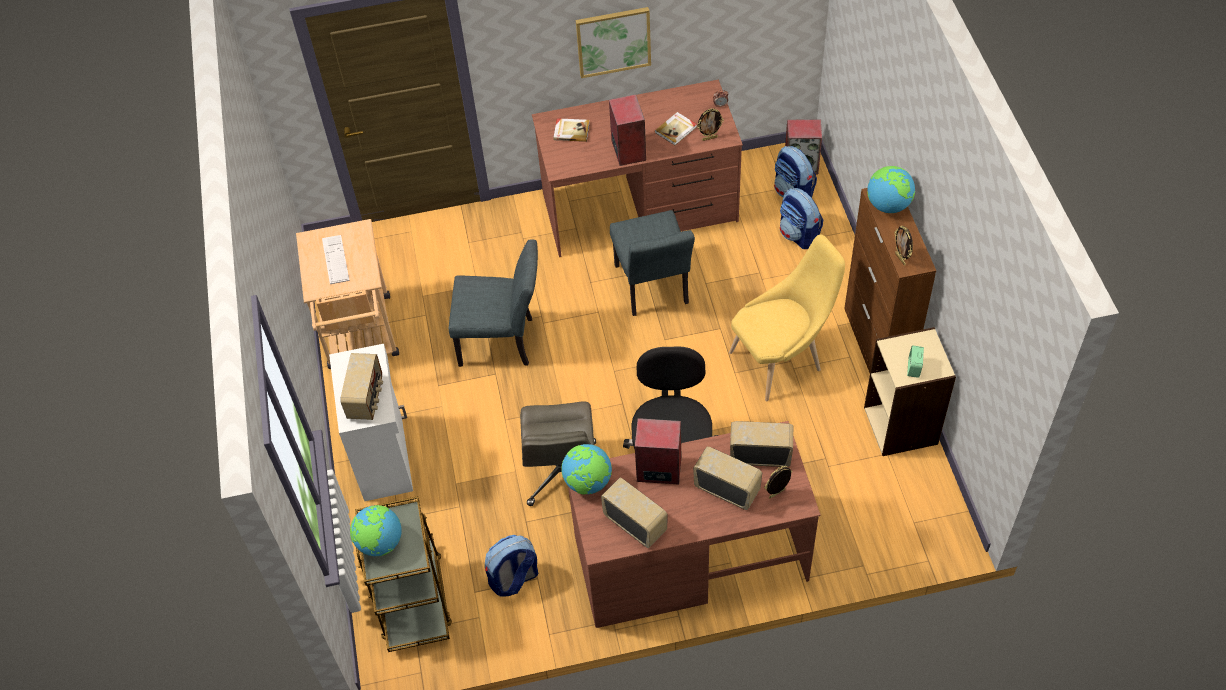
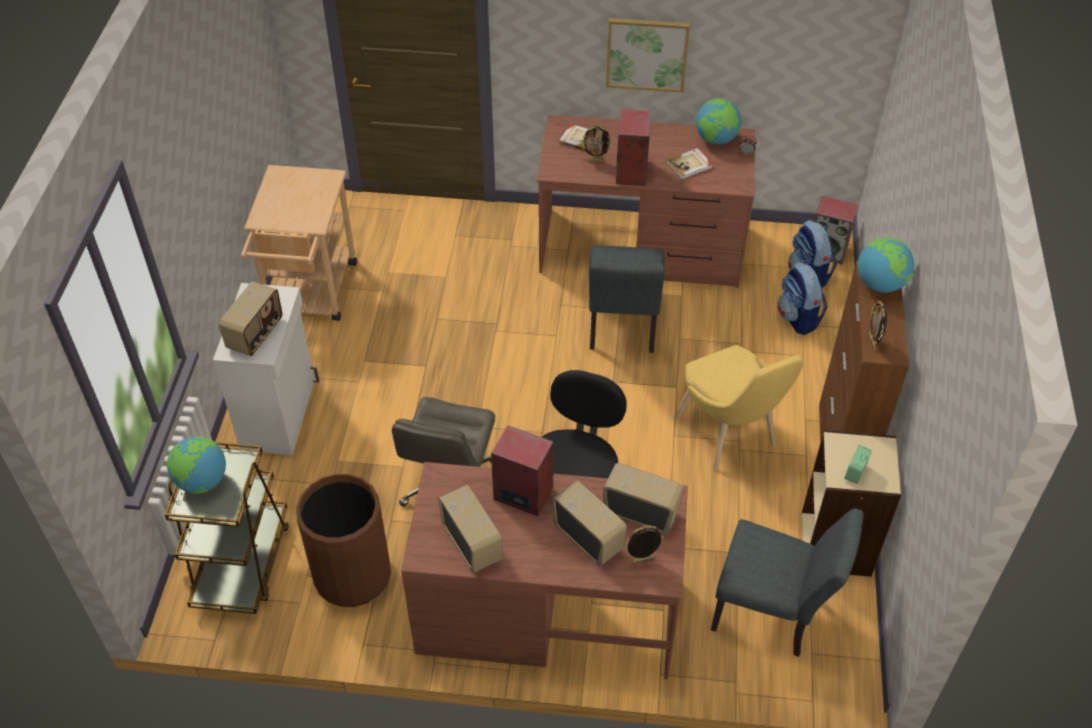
camera: 15 degrees right, 5 degrees down
(335, 260) = (293, 198): keyboard -> none
(503, 342) = (447, 337): grey chair -> grey chair (773, 614)
(514, 579) = (352, 575): backpack -> brown trash can
(588, 482) = (441, 484): globe -> globe (716, 140)
(709, 138) = (721, 181): picture frame -> picture frame (596, 161)
(781, 360) = (729, 437): yellow chair -> yellow chair turned 75 degrees clockwise

